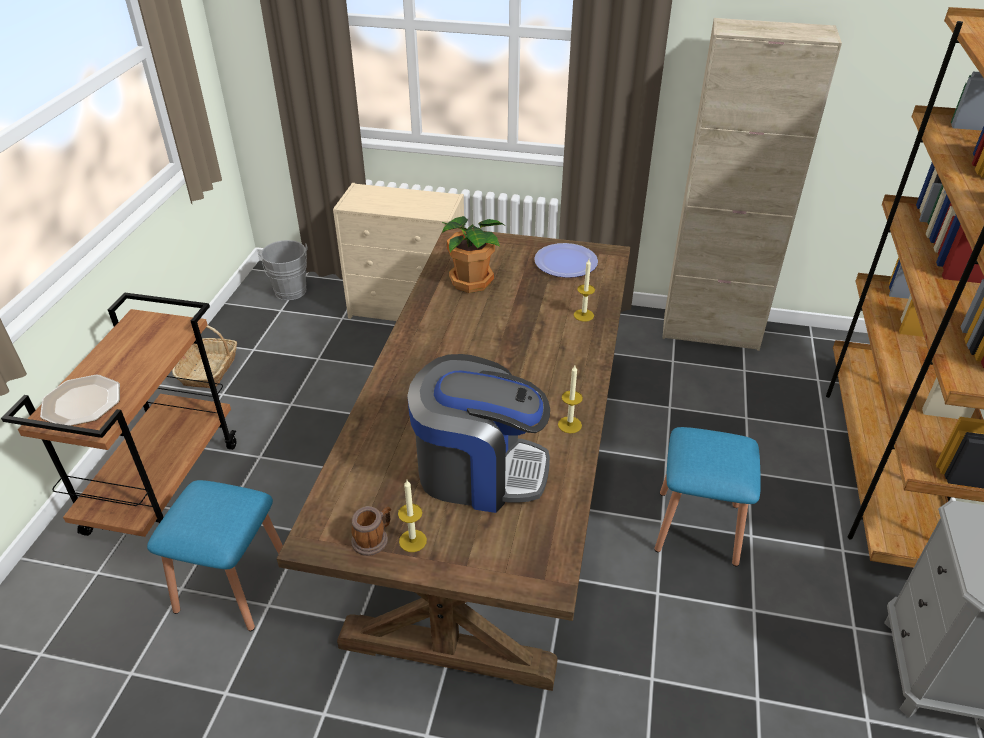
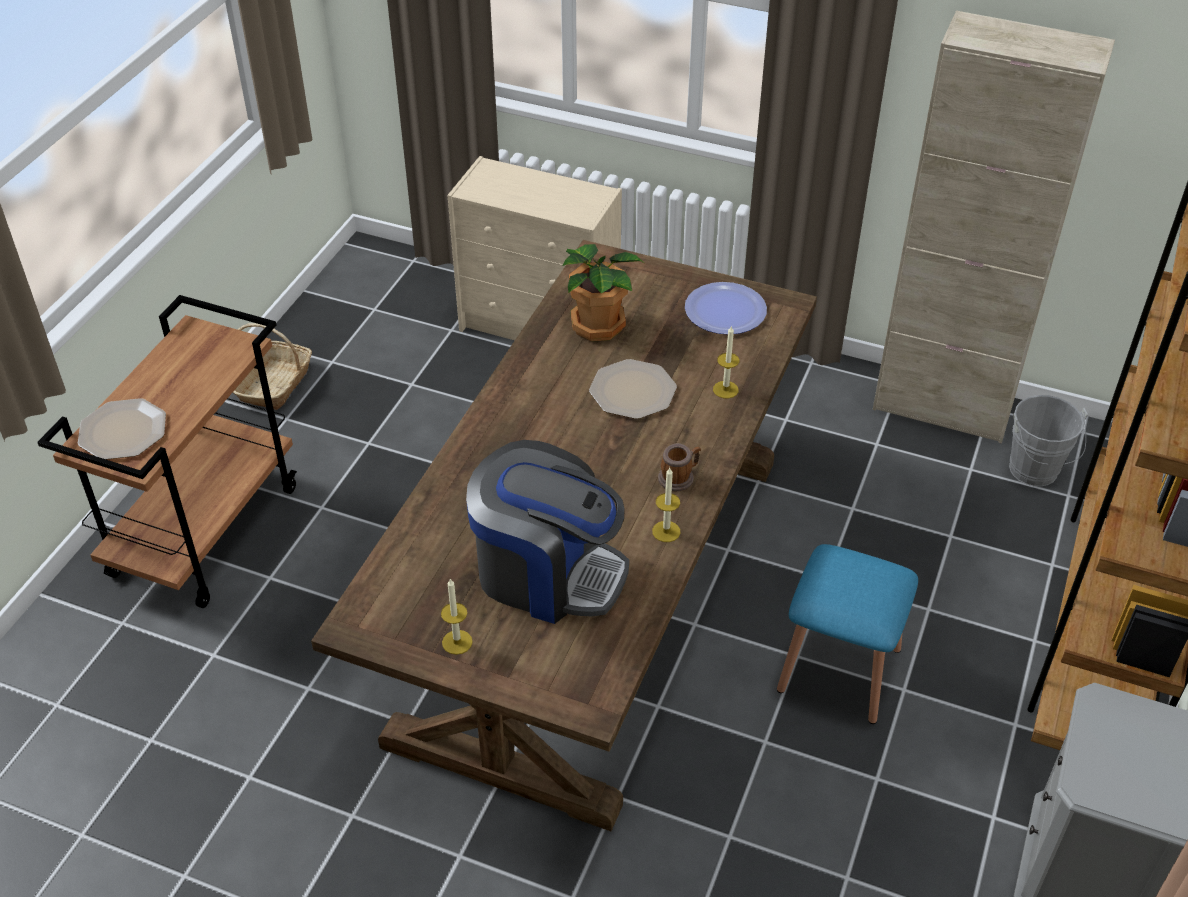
camera: 10 degrees right, 5 degrees up
(233, 586) = (271, 660): blue stool -> none
(291, 293) = (390, 285): grey bucket -> grey bucket (1035, 473)
(373, 539) = (415, 634): mug -> mug (679, 477)
(511, 324) = (632, 391): none -> plate

